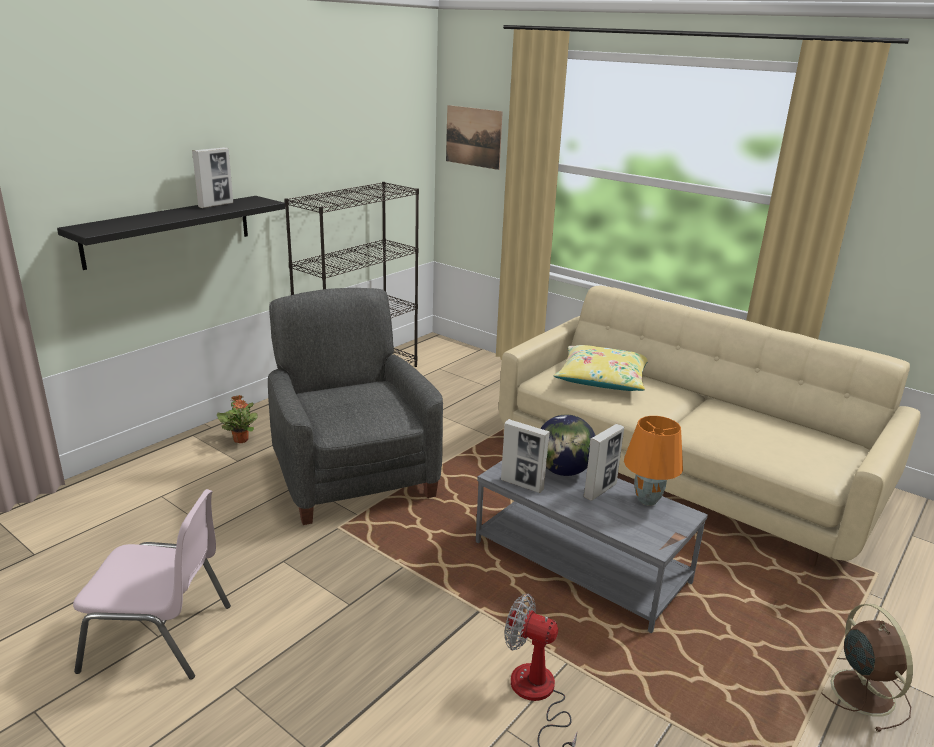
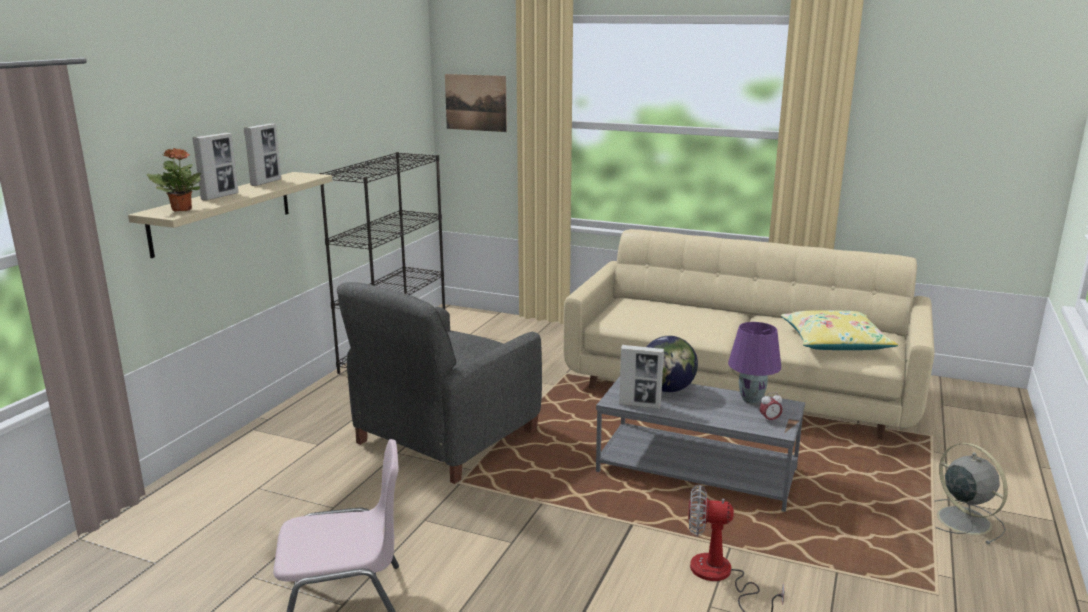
camera: 15 degrees left, 5 degrees down
(169, 230) = (222, 212): black shelf -> beige shelf
(241, 439) = (308, 425): potted plant -> potted plant (182, 209)
(353, 475) = (445, 438): grey armchair -> grey armchair turned 105 degrees counterclockwise
(600, 490) = (708, 399): picture frame -> picture frame (220, 196)
(602, 379) = (657, 312): yellow pillow -> yellow pillow (834, 342)
(648, 500) = (751, 399): orange table lamp -> purple table lamp
(652, 529) = (769, 420): none -> alarm clock
(860, 690) = (961, 519): brown fan -> grey fan

